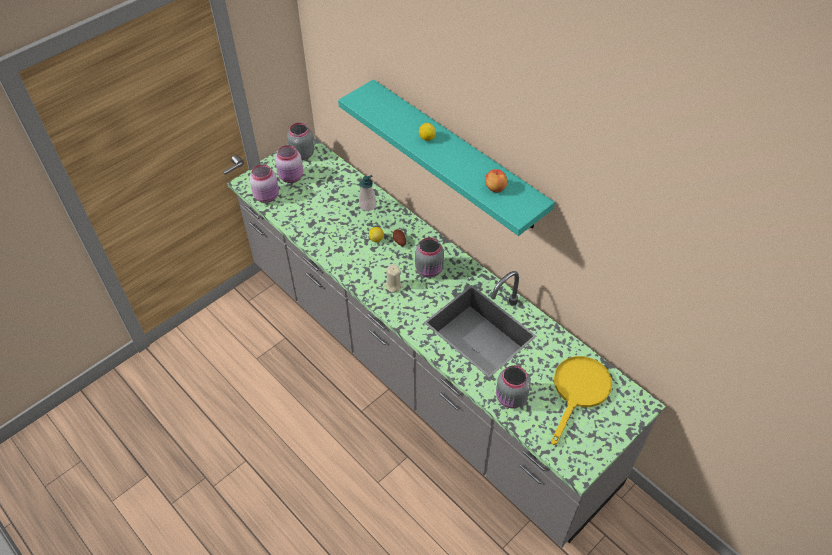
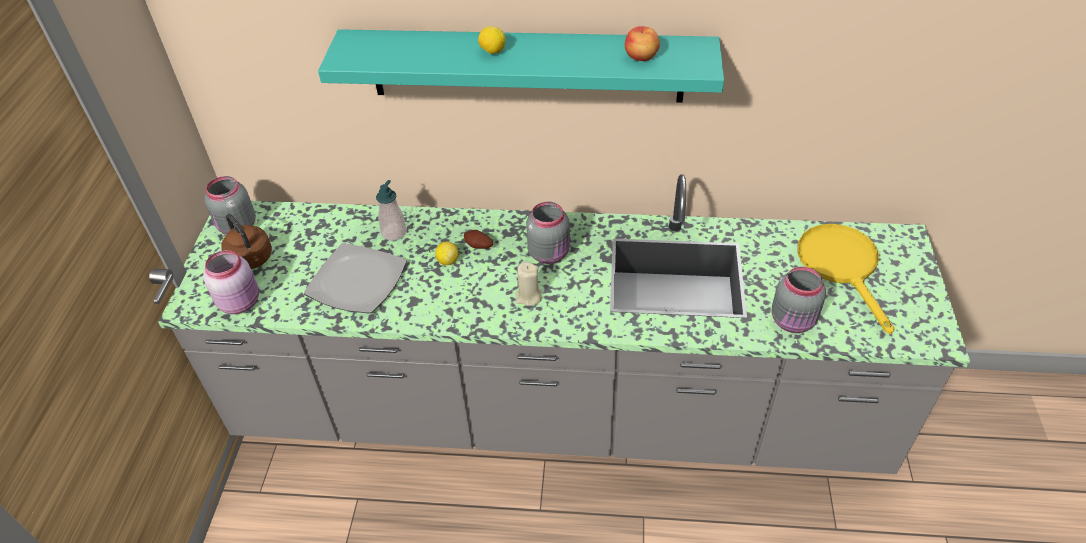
camera: 40 degrees left, 5 degrees down
(291, 177) = (252, 260): pink jar -> brown kettle
(324, 220) = (356, 281): none -> plate

